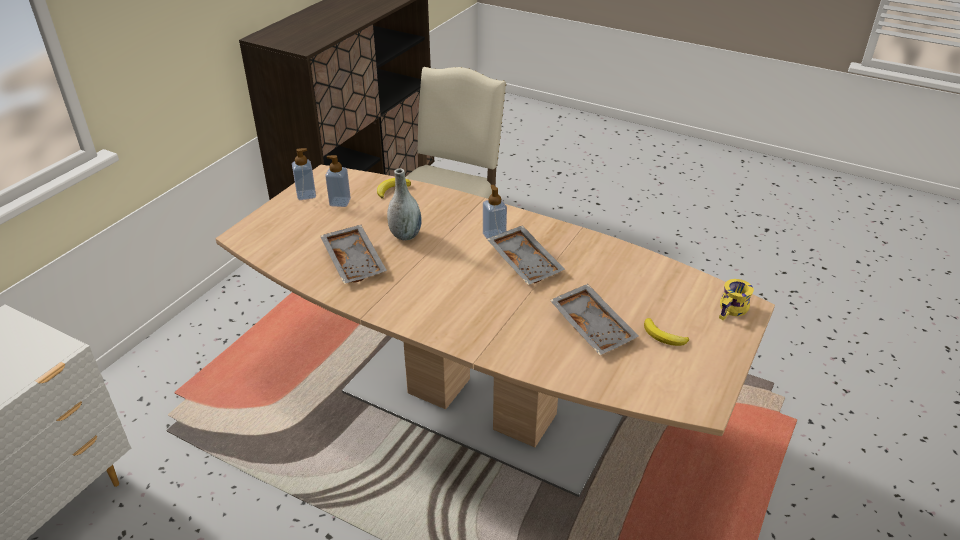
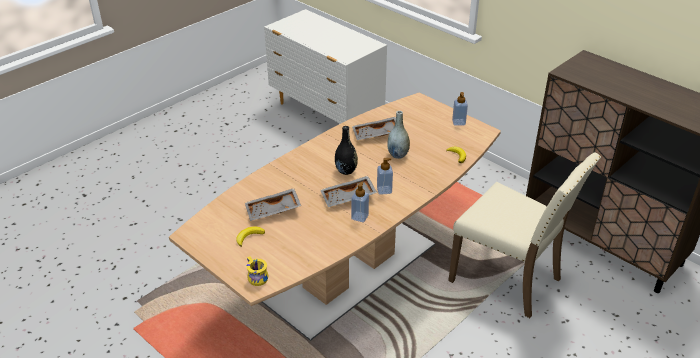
camera: 105 degrees right, 0 degrees up
(340, 202) = (446, 134): soap dispenser -> soap dispenser (359, 217)
(463, 275) = (346, 171): none -> black vase

